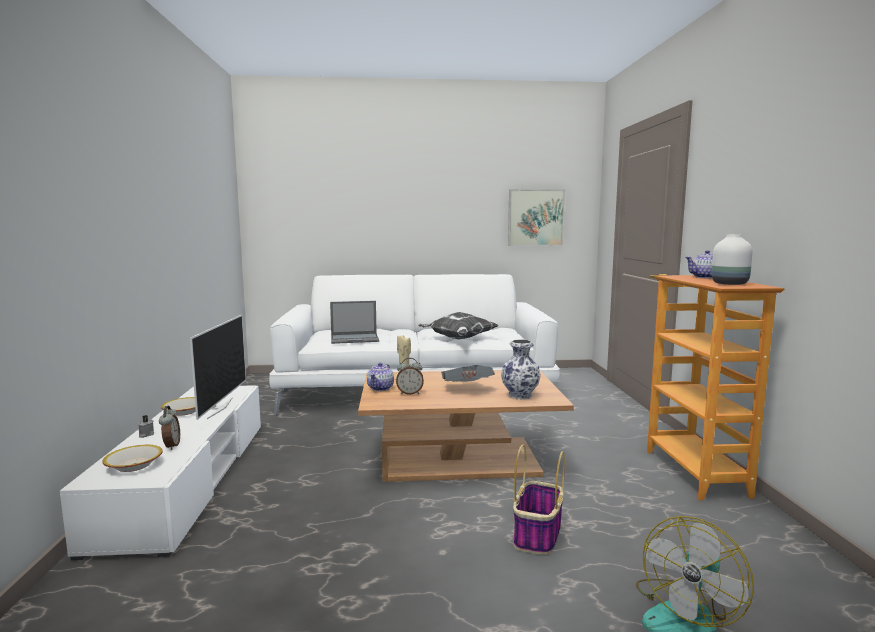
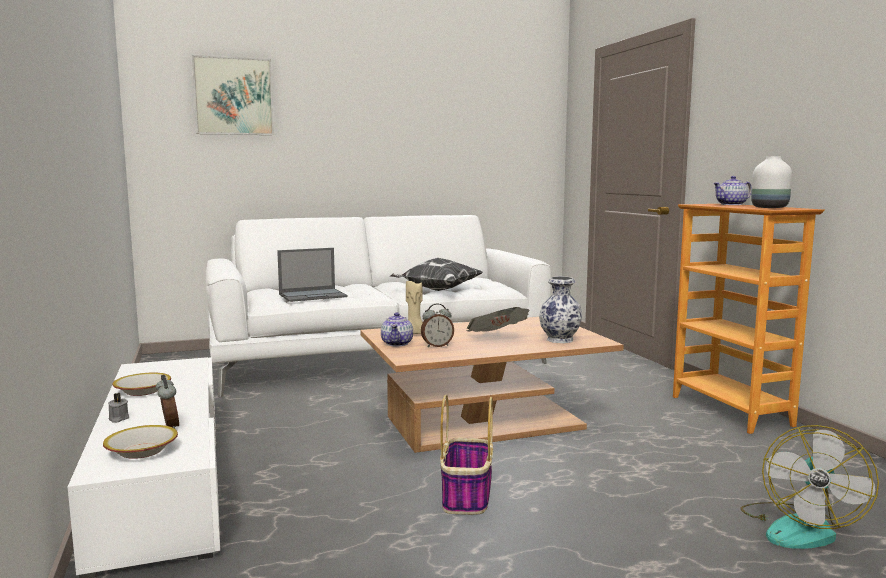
camera: 15 degrees left, 0 degrees up
(219, 408) = (187, 383): television -> none
(535, 217) = (498, 148): picture -> picture (233, 96)
(537, 535) = (620, 482): basket -> basket (467, 497)

